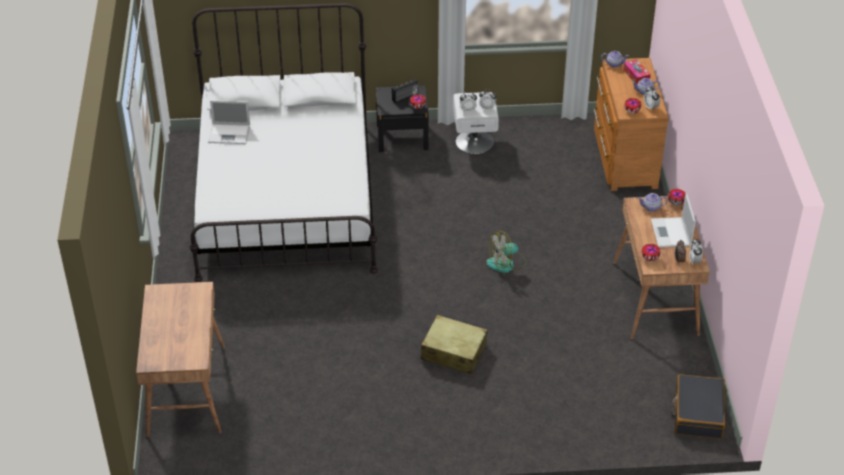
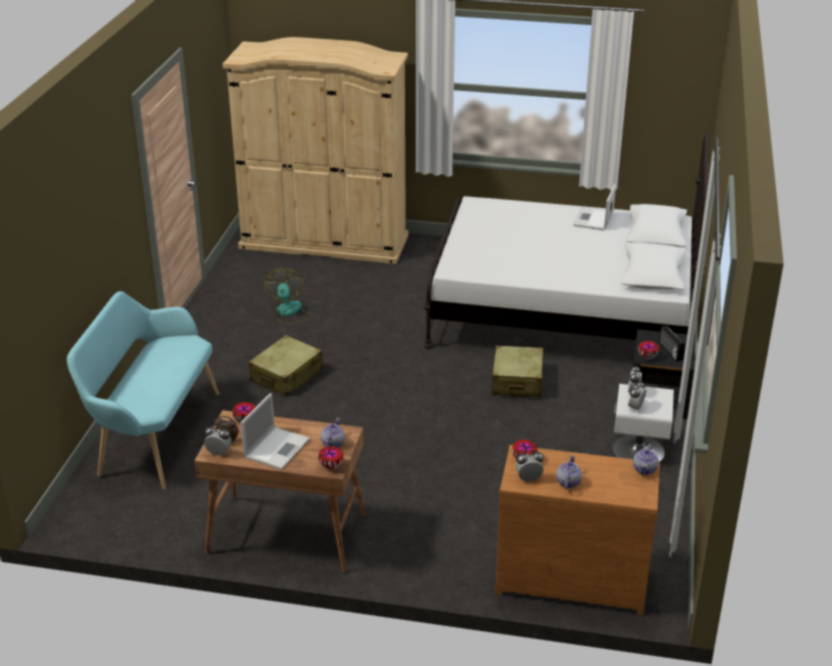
camera: 105 degrees right, 10 degrees down
(186, 390) = (324, 241): brown desk -> beige wardrobe
(408, 211) = (517, 381): none -> beige suitcase
(506, 263) = (401, 432): fan -> fan (289, 312)
(578, 415) = (153, 434): none -> turquoise bench
(636, 76) = (610, 483): tissue box -> none
(671, 233) = (277, 447): laptop -> laptop turned 105 degrees clockwise
(697, 413) = (95, 518): black suitcase -> none

